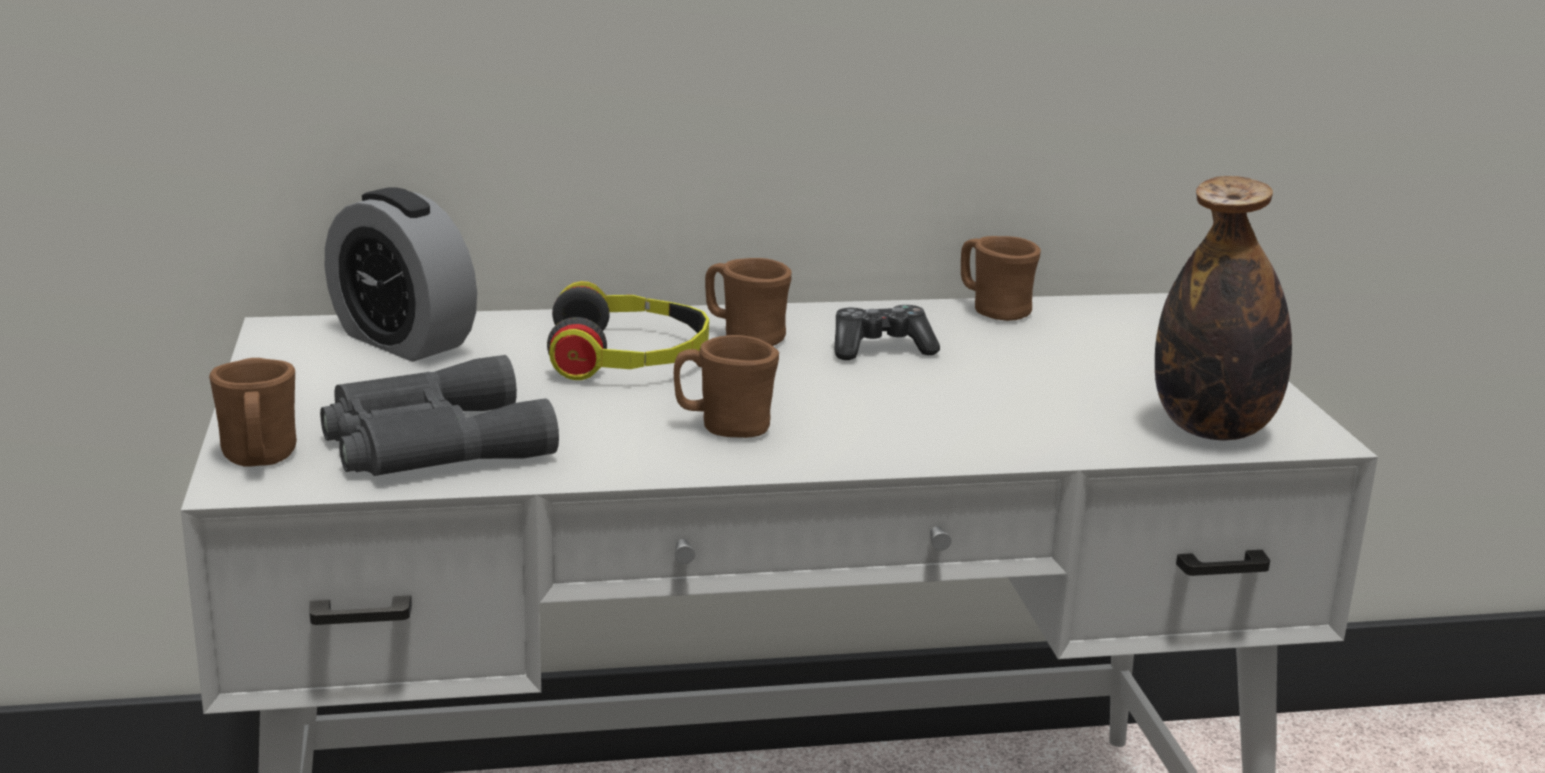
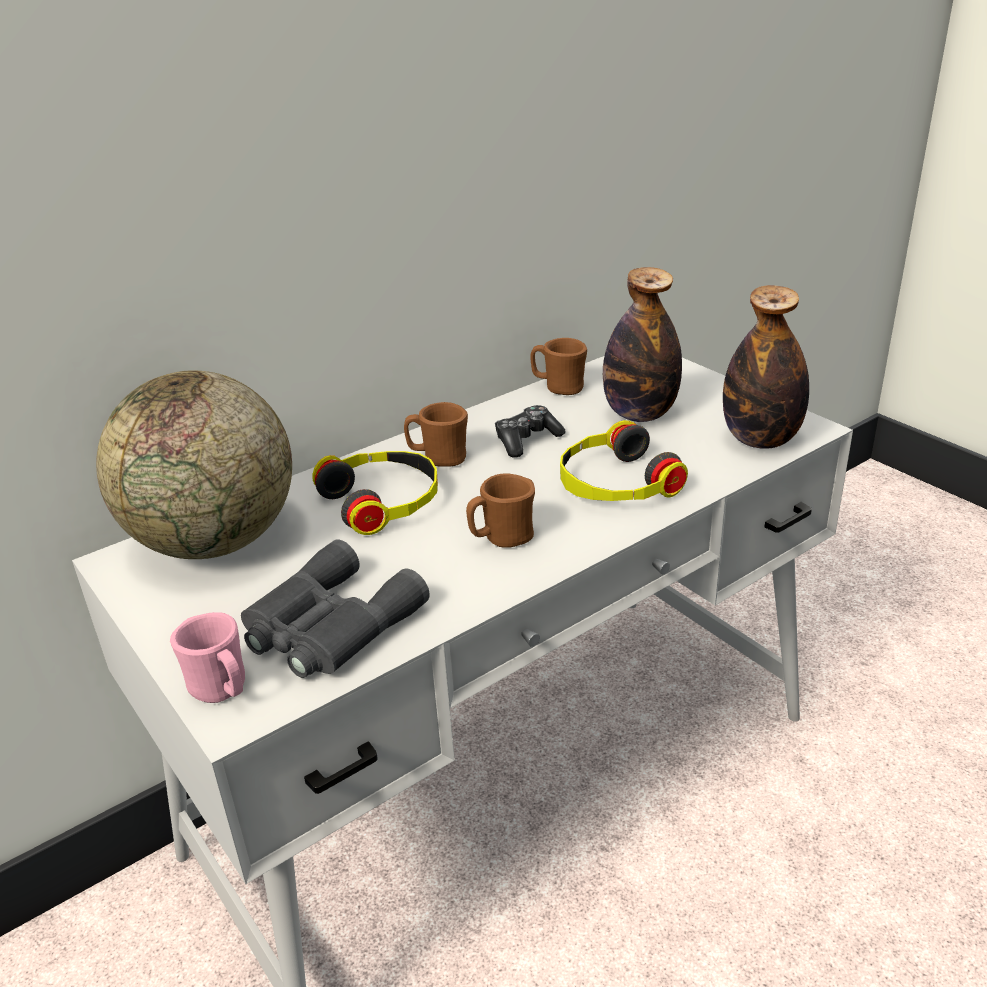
camera: 25 degrees left, 10 degrees up
(259, 459) = (223, 690): brown mug -> pink mug
(403, 341) = (215, 541): alarm clock -> globe
(942, 417) = (615, 483): none -> headphones
(1071, 362) = (639, 414): none -> bottle

